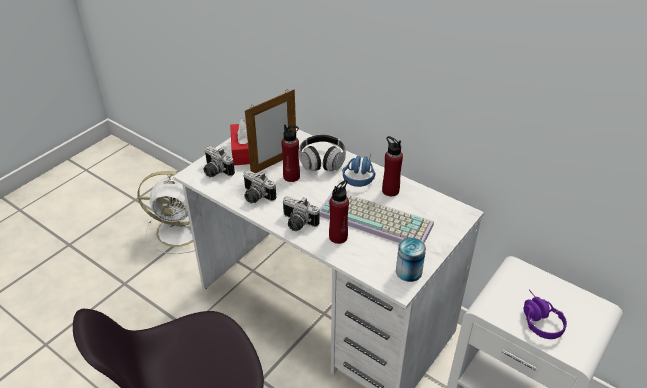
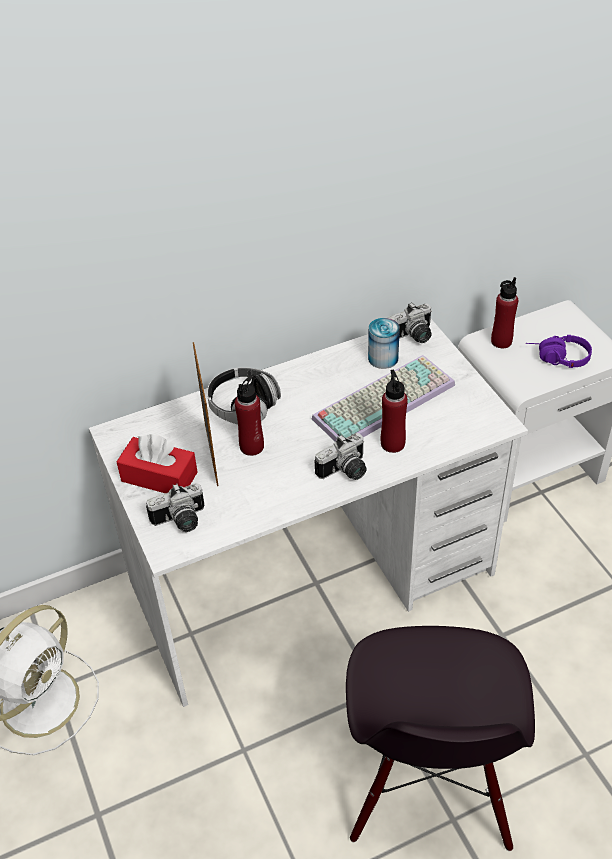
camera: 60 degrees left, 5 degrees up
(255, 197) = (266, 495): camera -> camera (413, 337)
(359, 174) = (294, 383): blue headphones -> none
(390, 190) = (343, 369): red bottle -> red bottle (501, 341)
(408, 271) = (481, 407): can -> can (383, 358)

